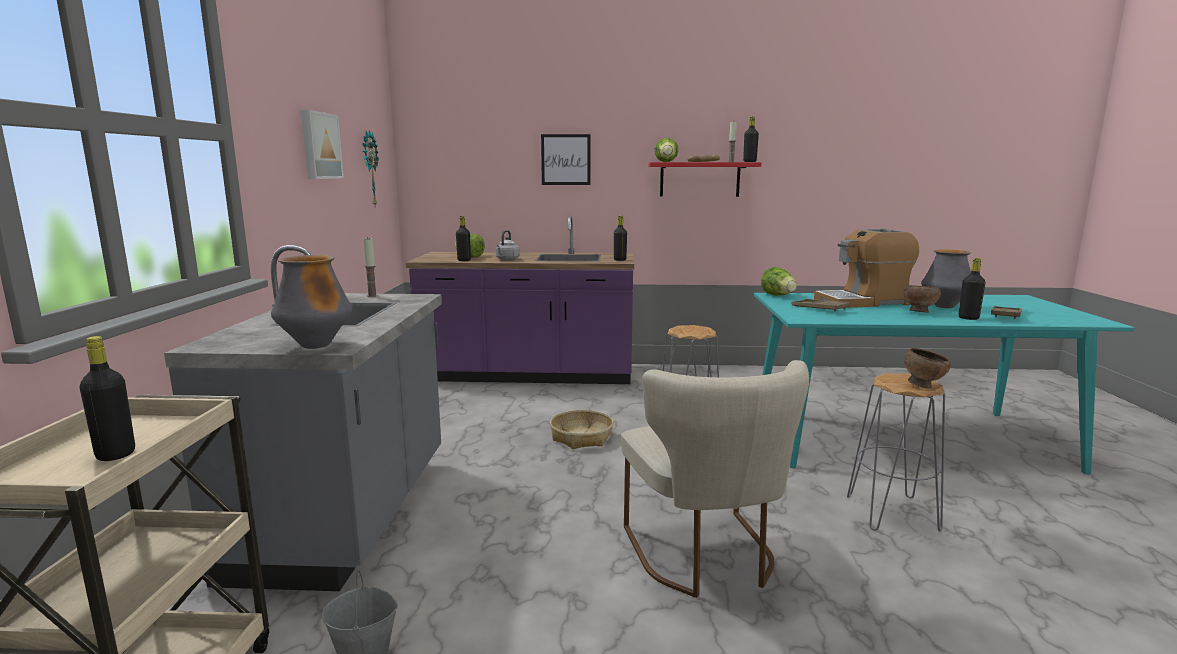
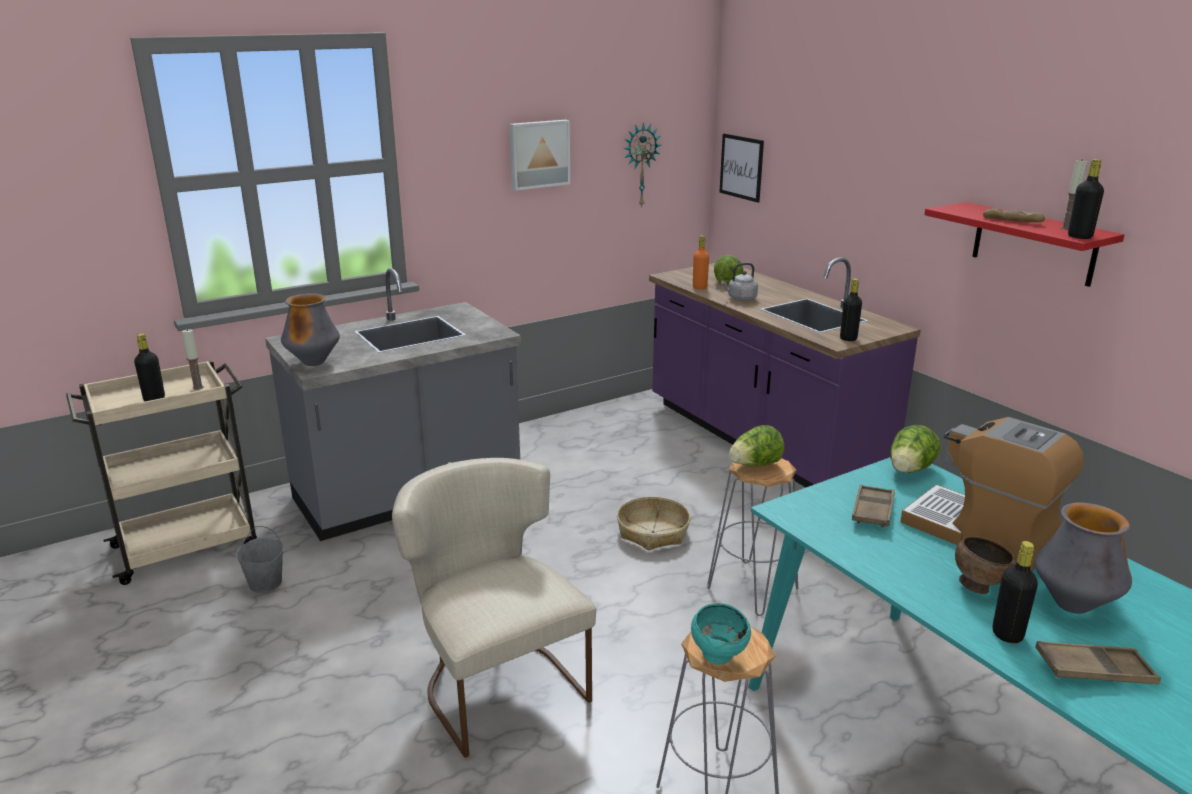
camera: 55 degrees right, 10 degrees up
(372, 296) = (479, 320): candle -> candle (198, 387)
(464, 260) = (699, 287): black bottle -> orange bottle
(566, 159) = (867, 177): picture -> picture (741, 167)
(666, 162) = (964, 209): lettuce -> lettuce (755, 465)
(706, 557) = (496, 683): beige chair -> beige chair turned 105 degrees clockwise
(923, 386) = (719, 658): brown bowl -> turquoise bowl

